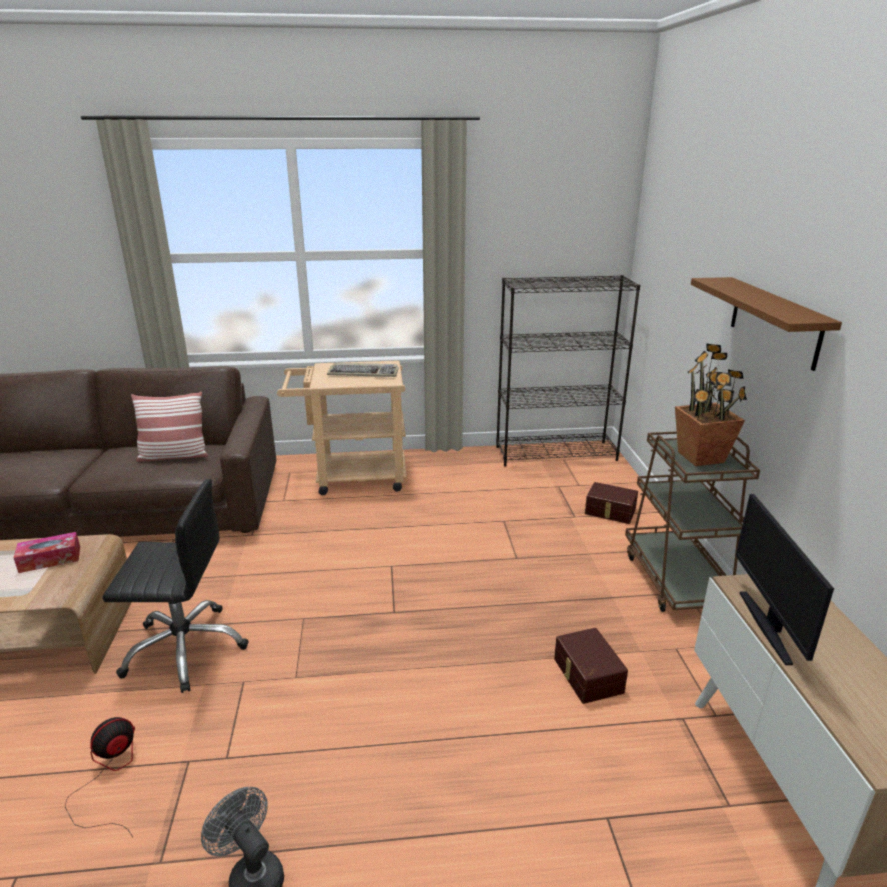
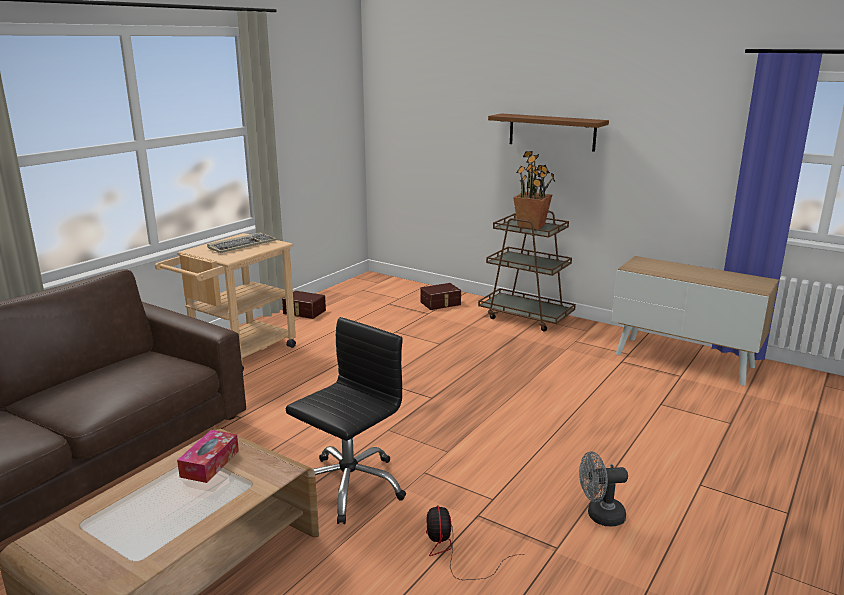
camera: 50 degrees left, 5 degrees down
(174, 456) = (132, 370): pillow -> none
(556, 453) = (351, 288): black bookcase -> none
(586, 675) = (565, 369): brown storage box -> brown storage box (304, 312)
(767, 626) = (665, 274): monitor -> none

